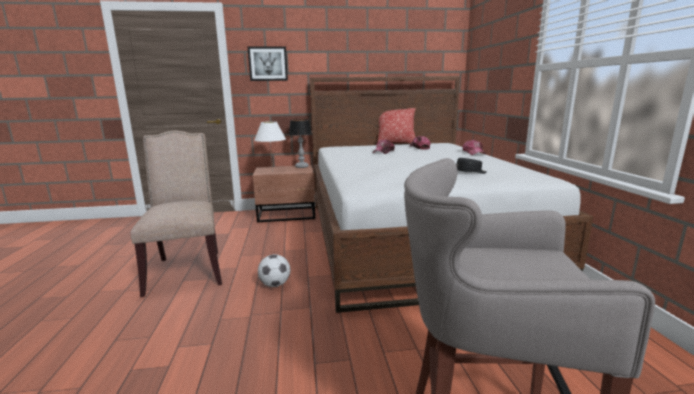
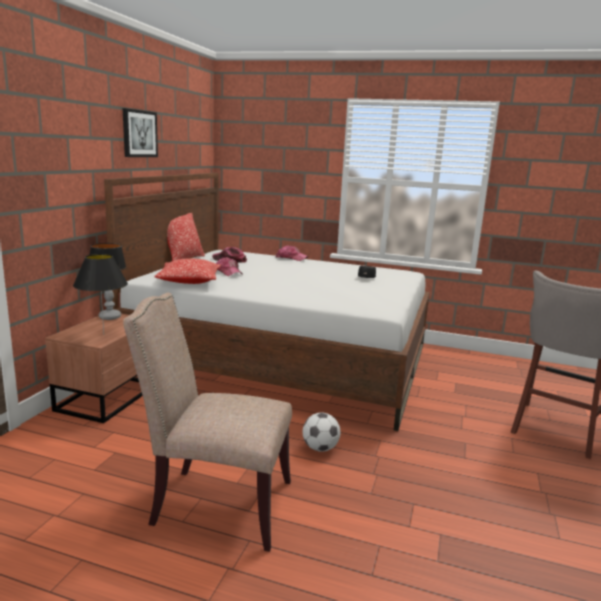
camera: 65 degrees left, 0 degrees up
(268, 64) = (47, 156): picture -> picture (139, 133)
(272, 171) = (103, 334): white table lamp -> black table lamp
(341, 151) = (189, 281): none -> pillow

